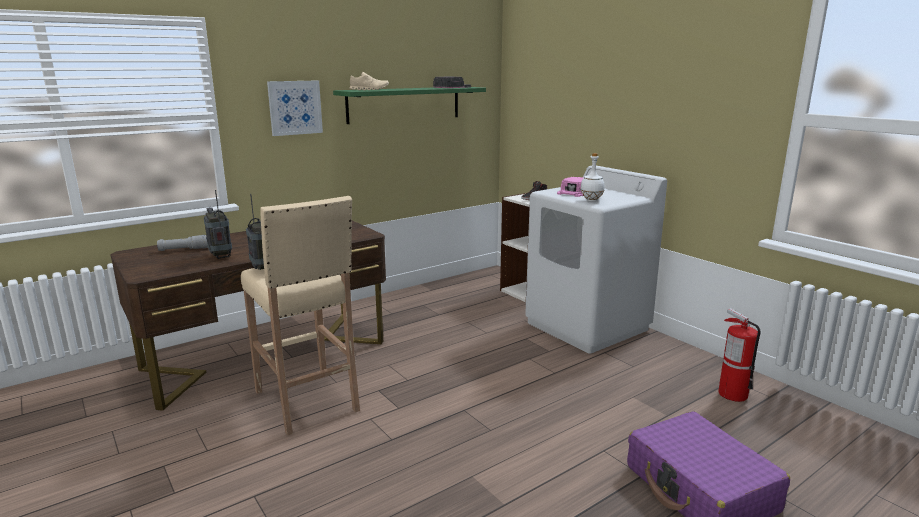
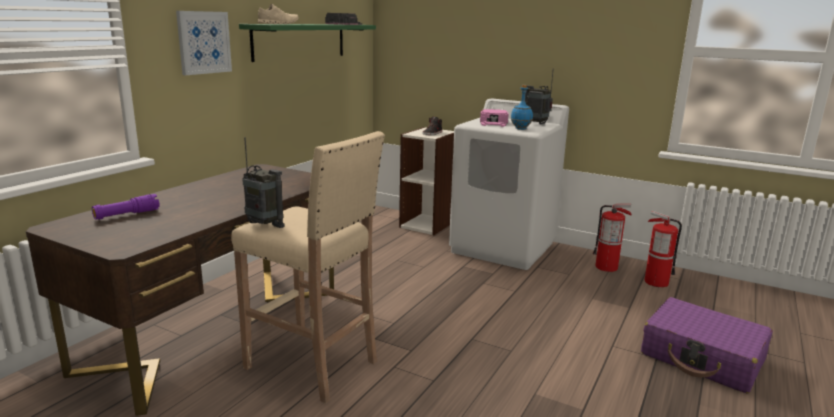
camera: 25 degrees left, 0 degrees up
(185, 249) = (127, 215): grey flashlight -> purple flashlight
(221, 256) = (188, 217): radio -> radio (536, 124)
(591, 200) = (520, 129): white bottle -> blue bottle
(687, 366) = (606, 267): none -> fire extinguisher

